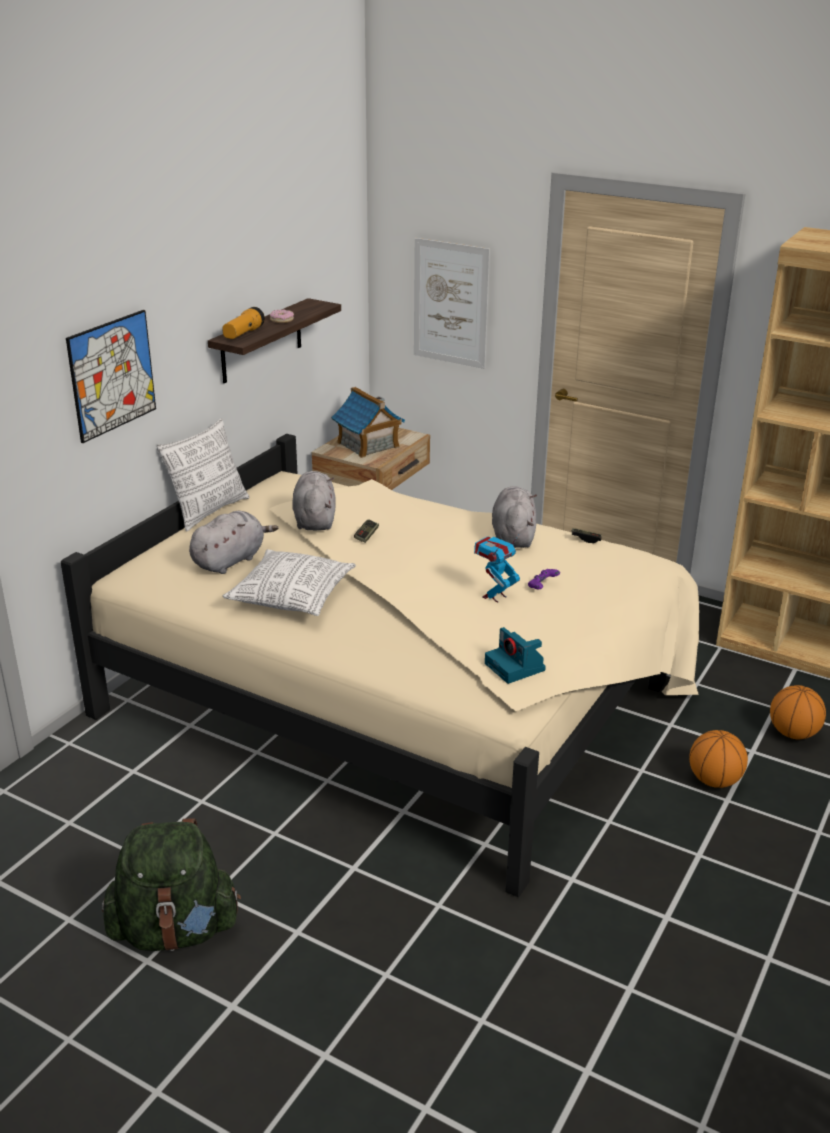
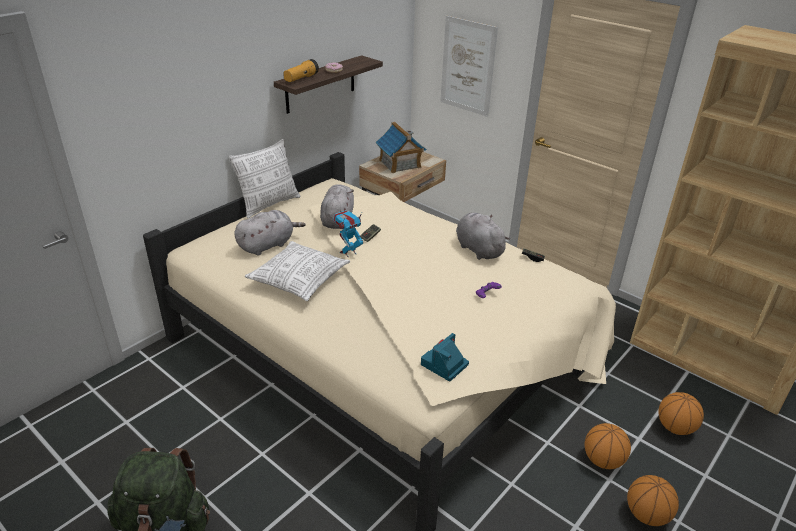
camera: 10 degrees right, 5 degrees up
(112, 375) = (189, 103): picture -> none
(494, 596) = (447, 299): toy robot -> toy robot (348, 252)
(513, 536) = (478, 249): grey plush toy -> grey plush toy turned 45 degrees counterclockwise
(516, 667) = (444, 365): camera -> camera turned 60 degrees clockwise
(780, 830) = (646, 515): none -> basketball

